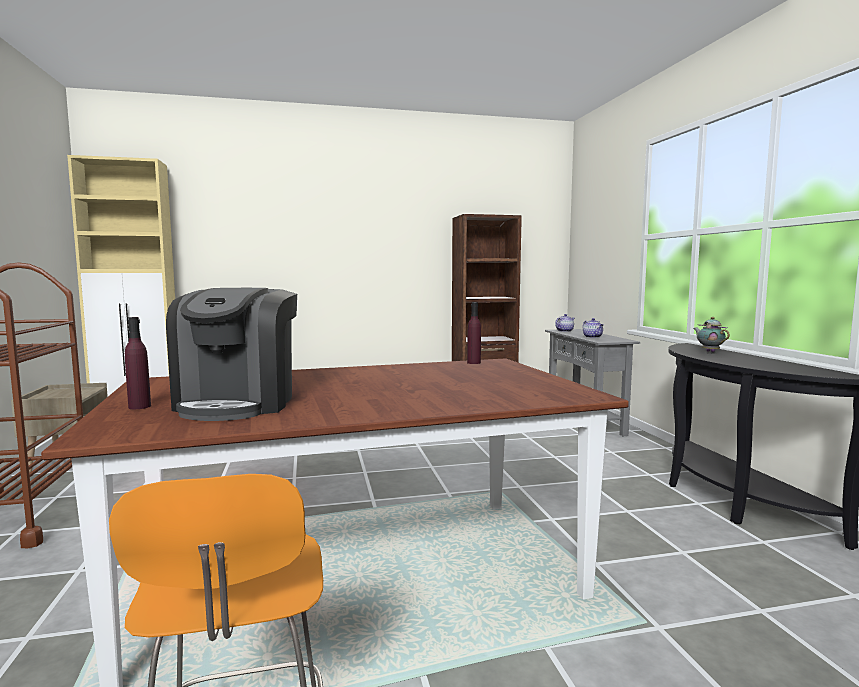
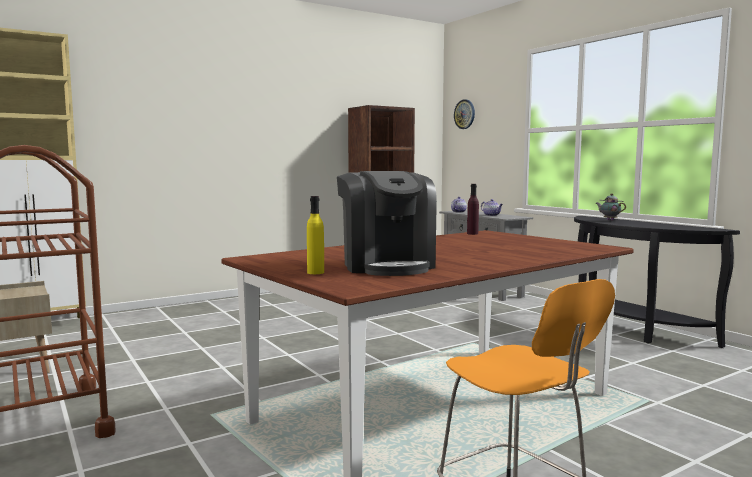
camera: 20 degrees left, 0 degrees up
(139, 406) = (315, 272): purple bottle -> yellow bottle
(588, 220) = (464, 114): none -> wall clock

